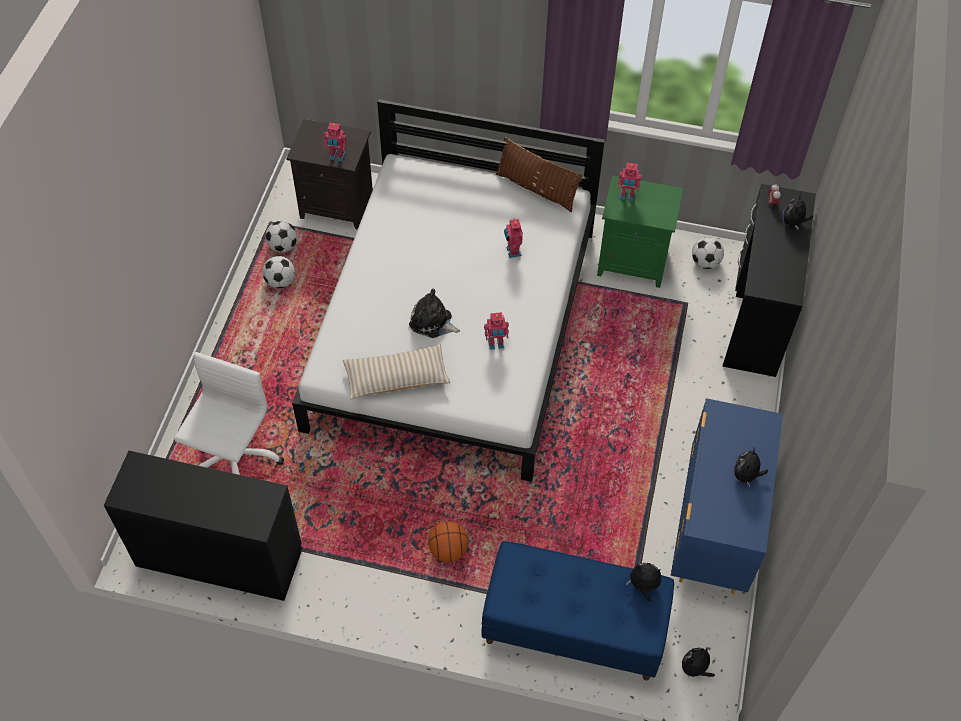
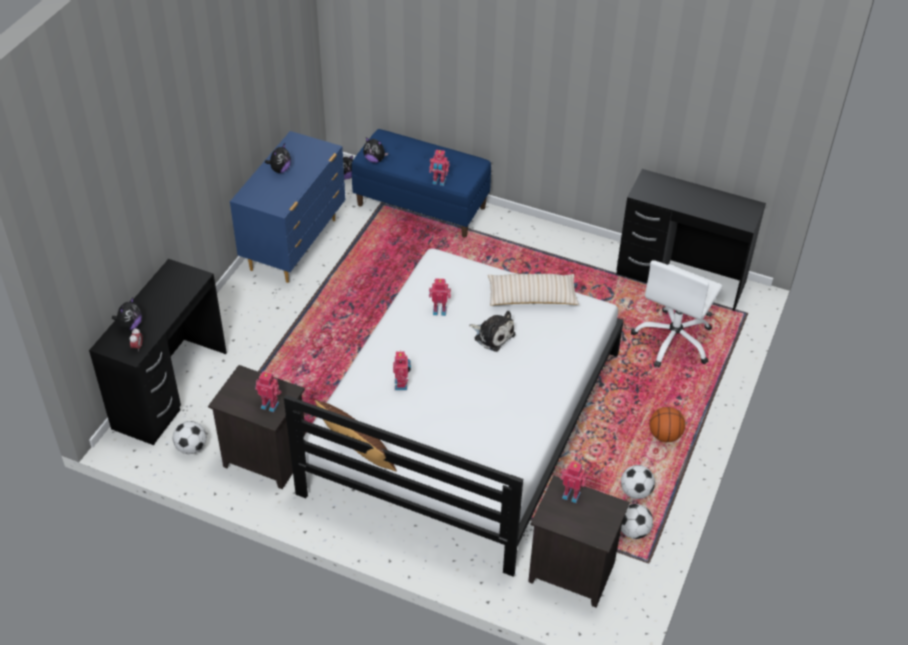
camera: 170 degrees left, 10 degrees down
(448, 550) = (502, 259): basketball -> basketball (664, 435)
(545, 557) = (439, 182): none -> toy robot
(634, 261) = (264, 459): green nightstand -> black nightstand

